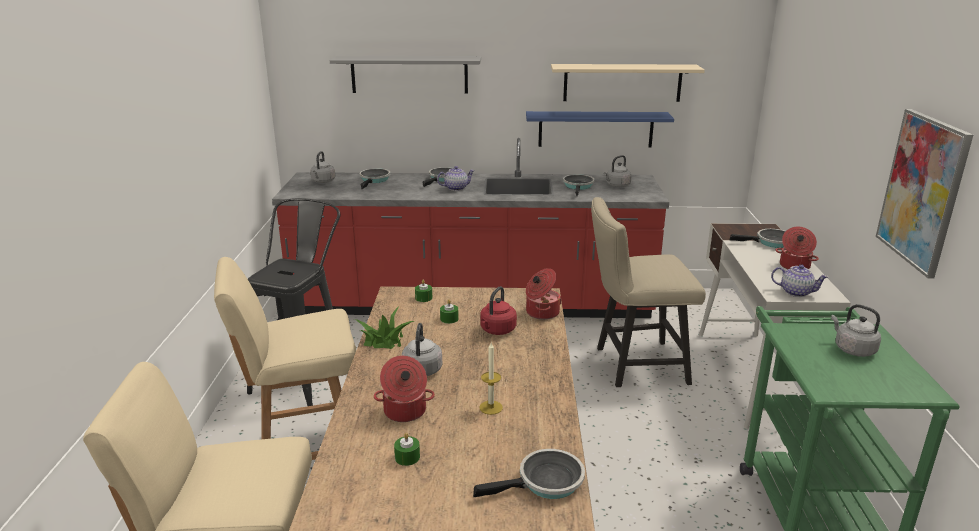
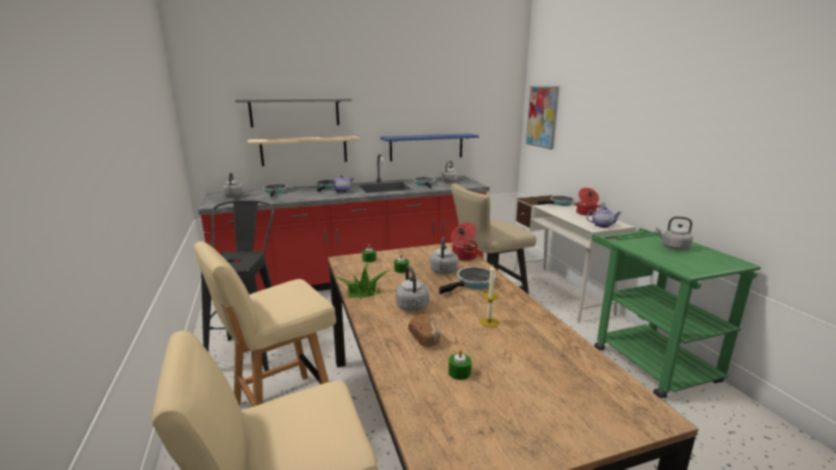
camera: 20 degrees left, 5 degrees down
(405, 412) = (425, 338): cooking pot -> bread
(497, 330) = (443, 272): red kettle -> grey kettle
(545, 483) = (583, 366): frying pan -> frying pan (473, 283)
(622, 82) = (441, 114): beige shelf -> beige shelf (304, 150)
(922, 191) = (692, 142): picture -> picture (542, 117)

